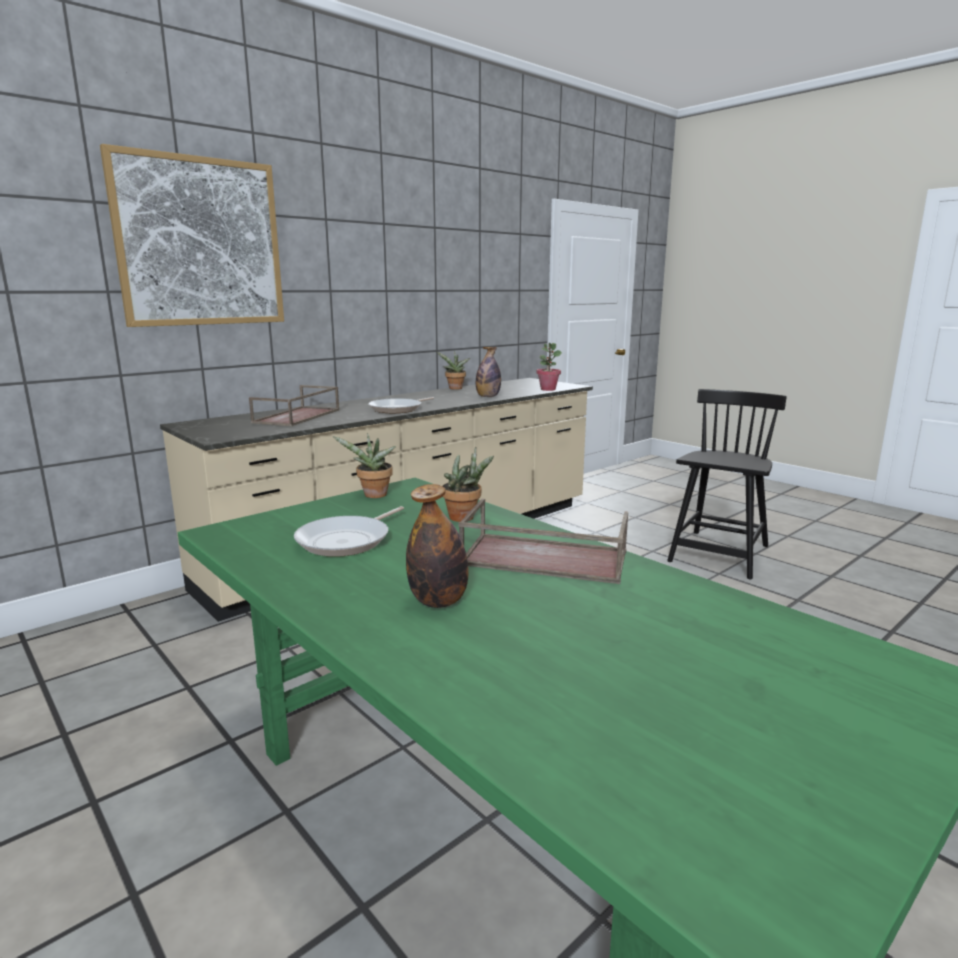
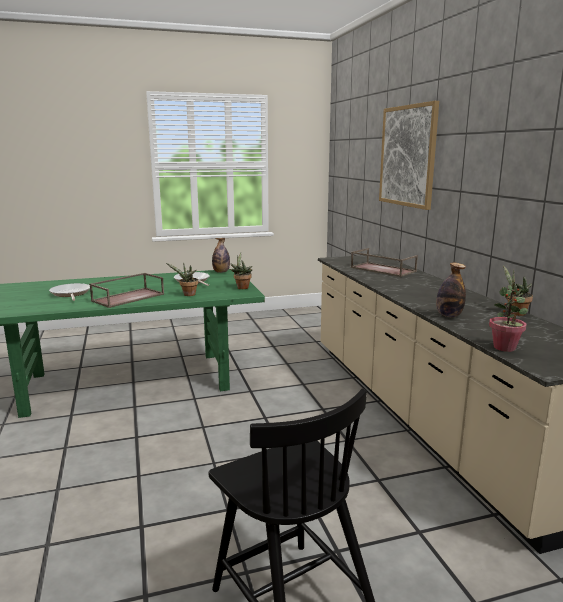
camera: 115 degrees right, 0 degrees up
(398, 409) = (394, 287): frying pan -> frying pan (70, 294)
(438, 601) = (126, 284): bottle -> bottle (221, 272)

